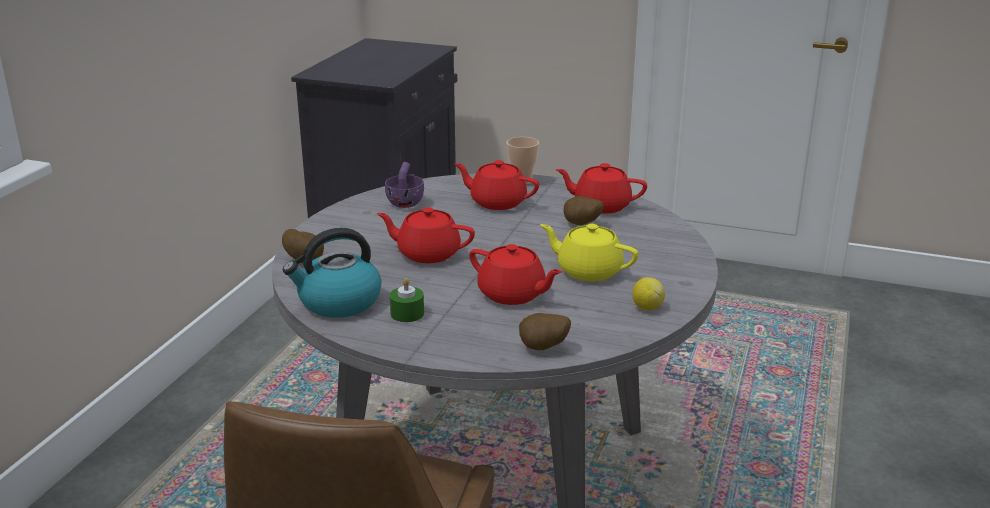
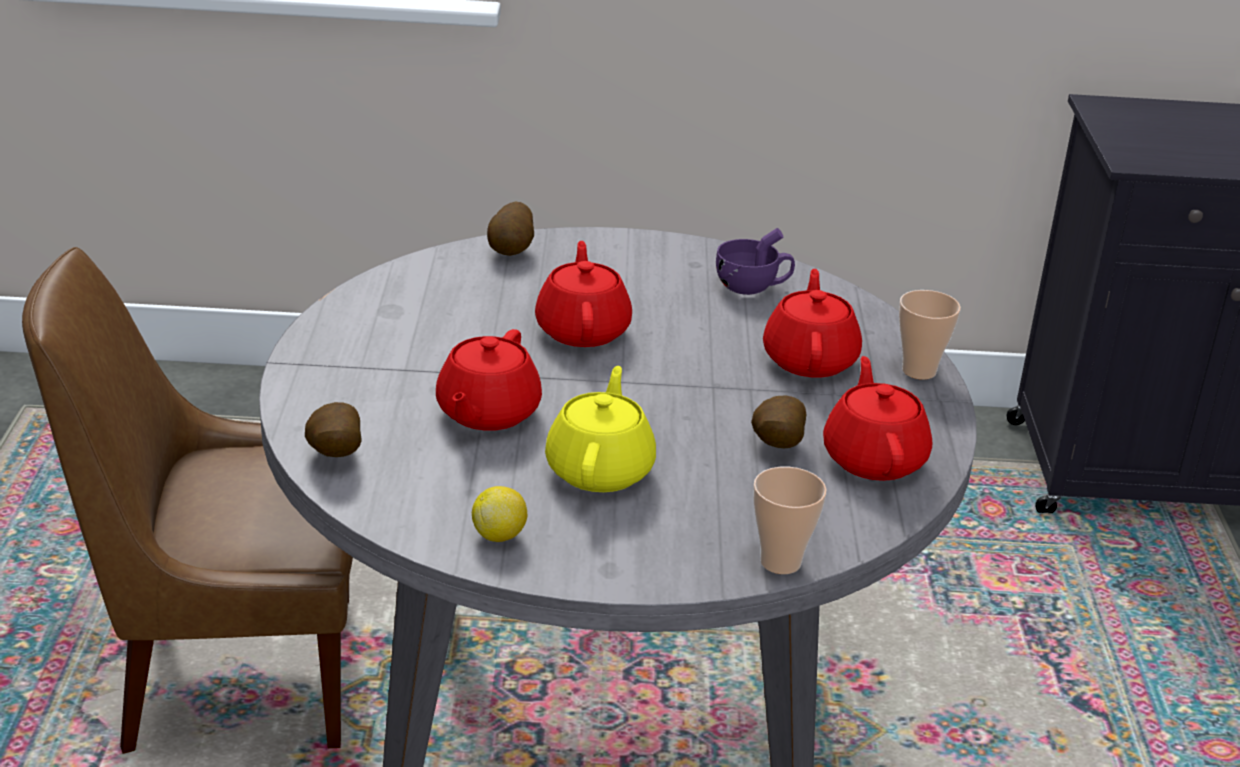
camera: 70 degrees right, 5 degrees up
(338, 302) = (406, 293): kettle -> none
(407, 314) = (395, 343): green candle -> none
(687, 241) = (780, 562): none -> cup

